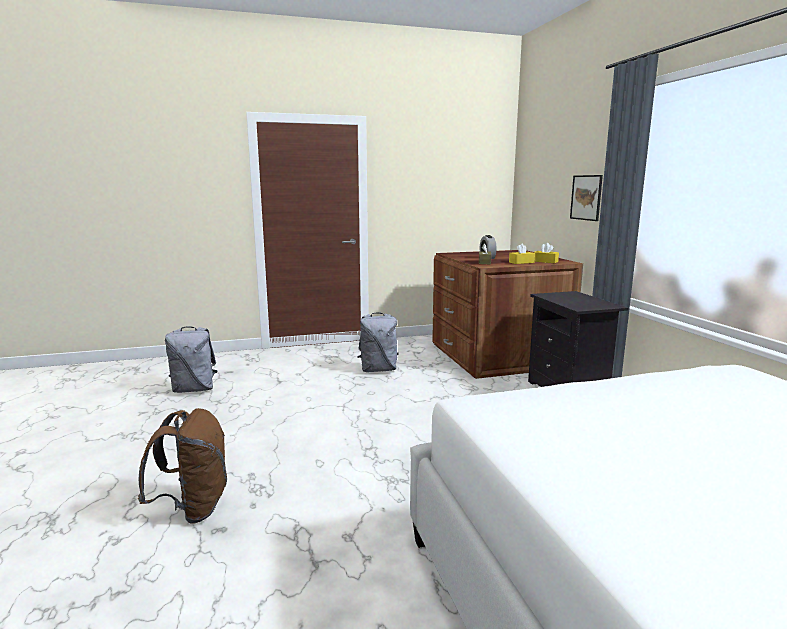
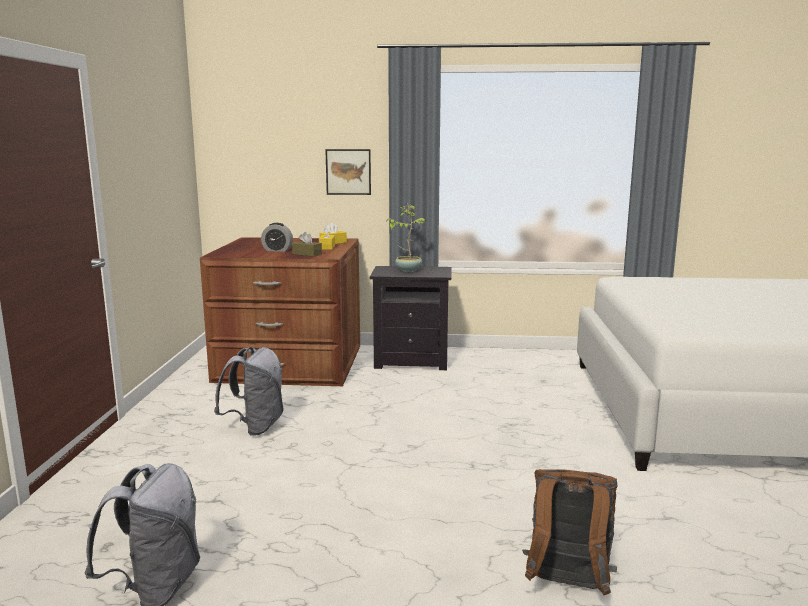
camera: 70 degrees left, 0 degrees up
(577, 299) = (408, 270): none -> potted plant

